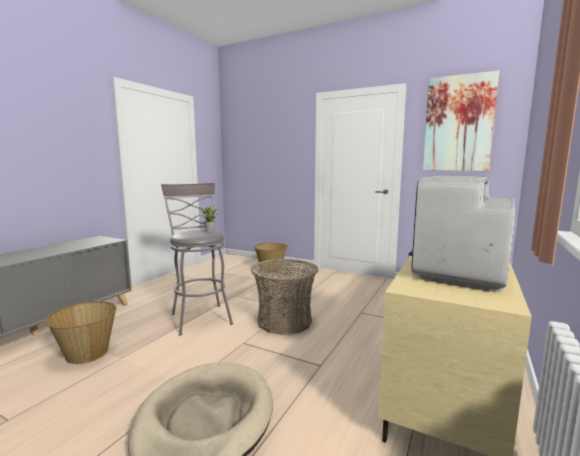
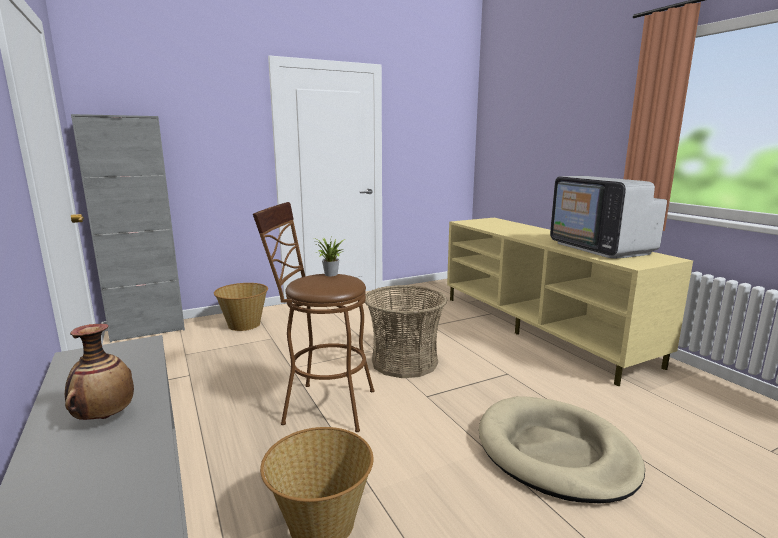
camera: 55 degrees left, 5 degrees up
(38, 252) = (104, 417): none -> vase
(200, 316) = (321, 406): grey stool -> brown stool
(235, 258) = (148, 331): none -> grey cabinet
(458, 124) = (429, 116): picture -> none

